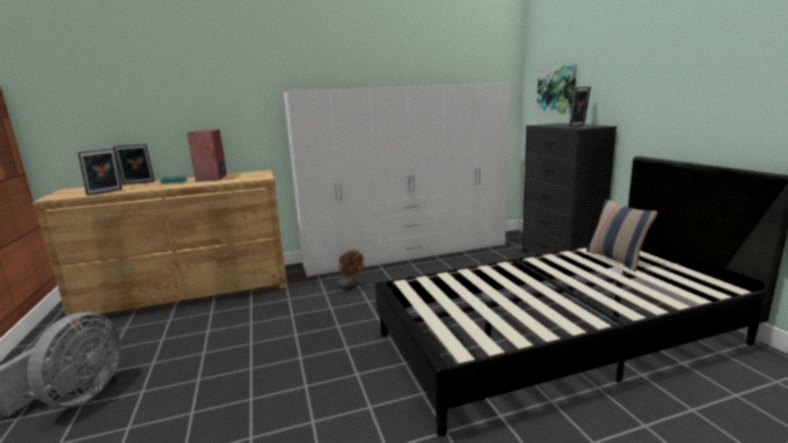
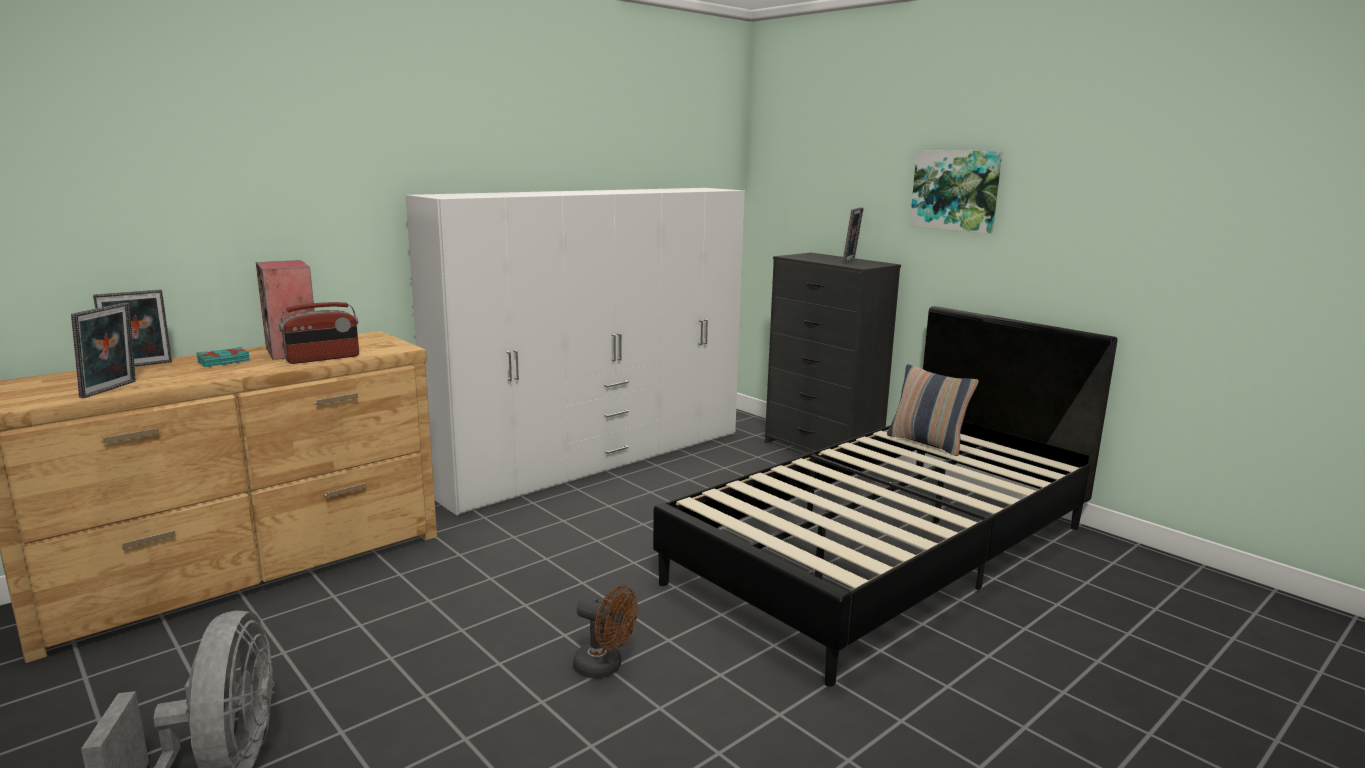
camera: 25 degrees left, 0 degrees up
(217, 181) = (323, 358): none -> radio
(350, 287) = (548, 522): brown fan -> brown fan (605, 667)
(557, 90) = (805, 205): picture -> picture (955, 190)

